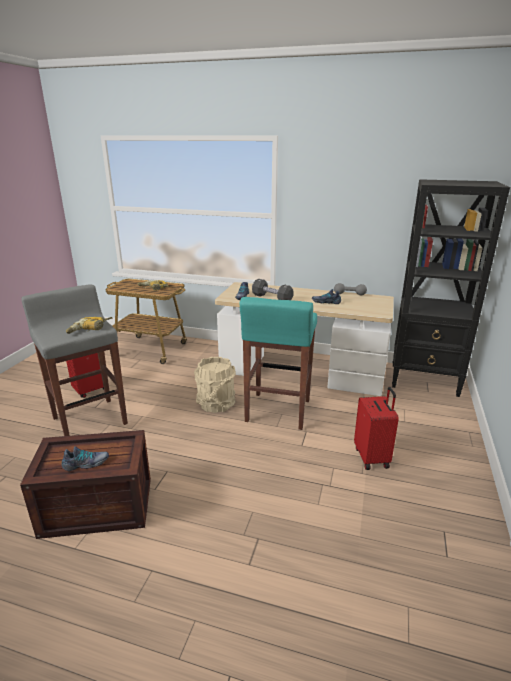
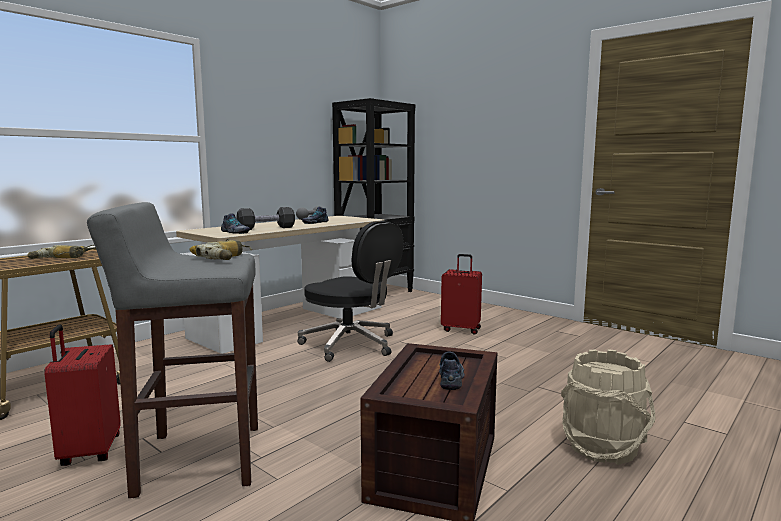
camera: 65 degrees left, 15 degrees down
(216, 404) = (292, 368): beige bucket -> beige bucket (602, 447)
(277, 411) = (351, 345): turquoise stool -> black office chair

